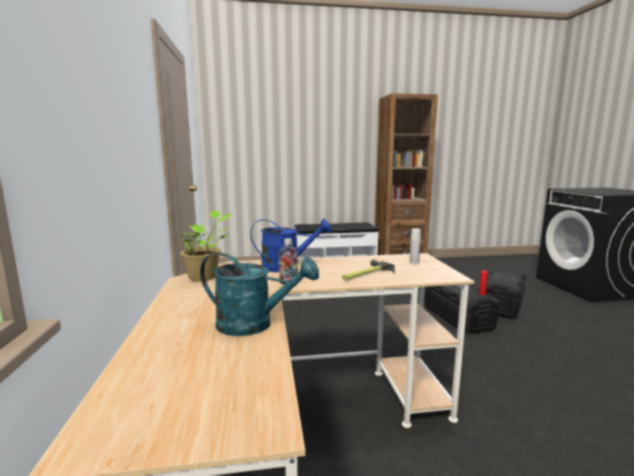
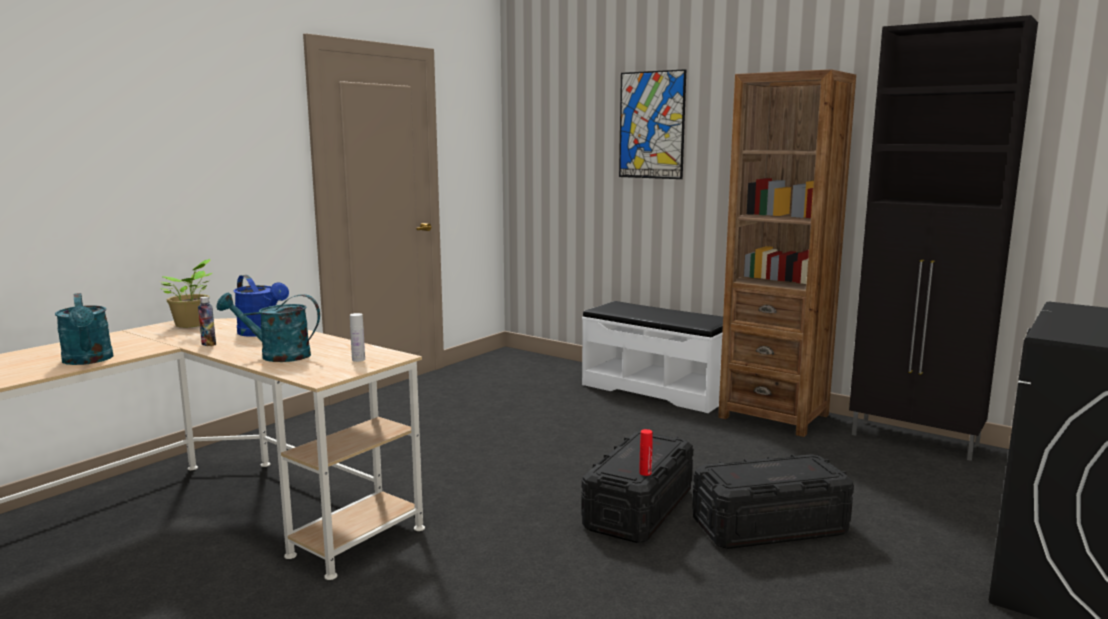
camera: 45 degrees right, 0 degrees up
(312, 122) = (651, 125): none -> picture
(366, 274) = (276, 355): hammer -> turquoise watering can
(453, 260) = (916, 440): none -> black cabinet

